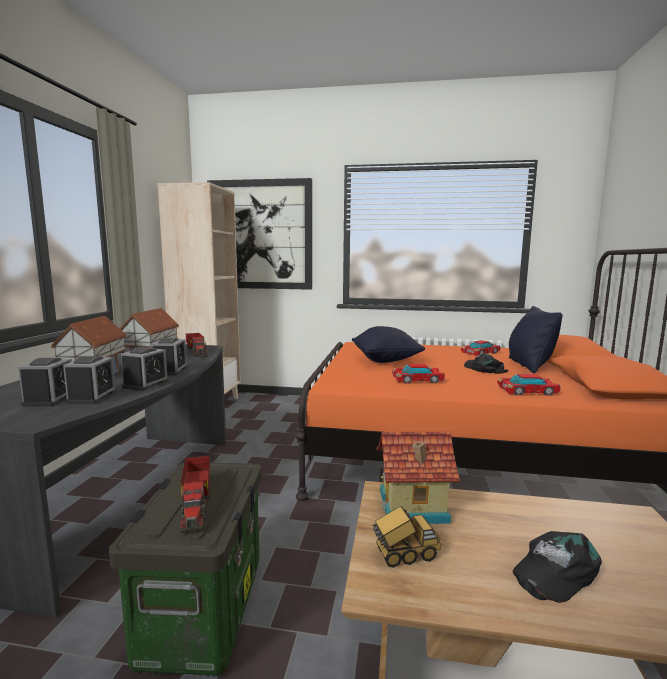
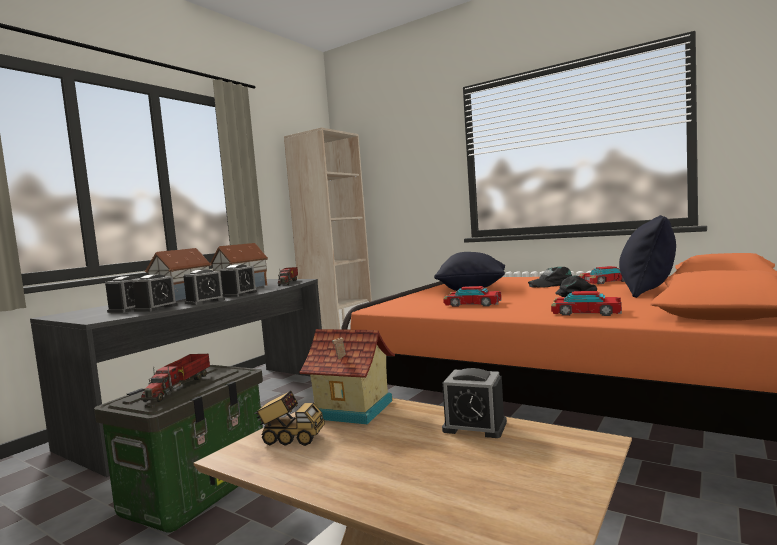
camera: 25 degrees right, 5 degrees down
(260, 235) = (388, 173): picture -> none
(539, 512) = (474, 426): none -> alarm clock
(554, 571) = (410, 468): black cap -> black cap (551, 284)

